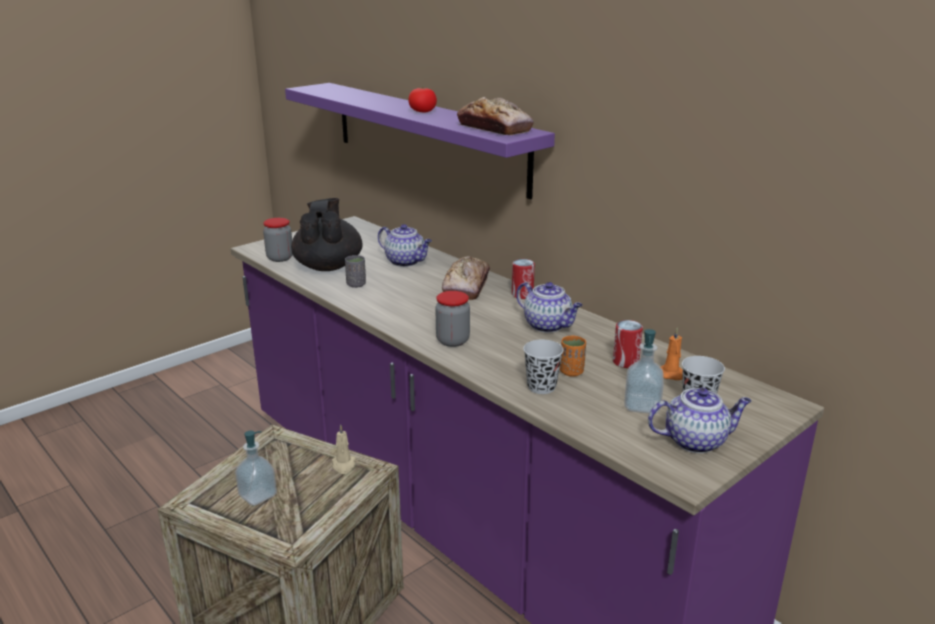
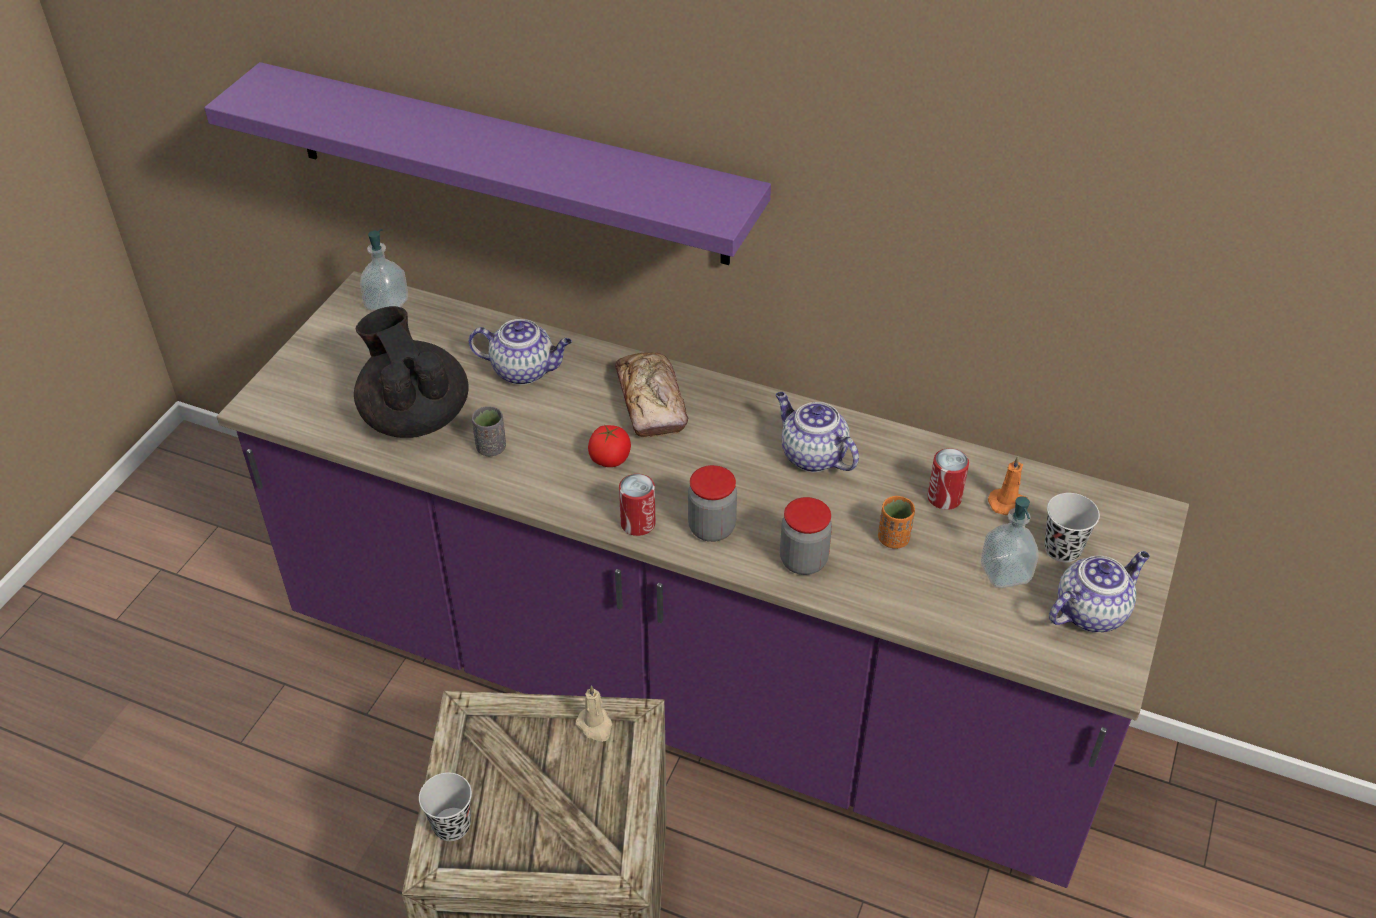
camera: 25 degrees left, 20 degrees up
(258, 495) = (520, 819): soap dispenser -> soap dispenser (387, 304)
(280, 258) = (322, 419): jar -> jar (803, 561)
(422, 112) = (524, 154): tomato -> tomato (610, 459)
(494, 128) = (679, 191): bread -> none
(522, 295) = (737, 398): can -> can (638, 523)
(541, 387) = (876, 580): black cup -> black cup (452, 825)
(548, 326) = (811, 456): teapot -> teapot turned 150 degrees counterclockwise

